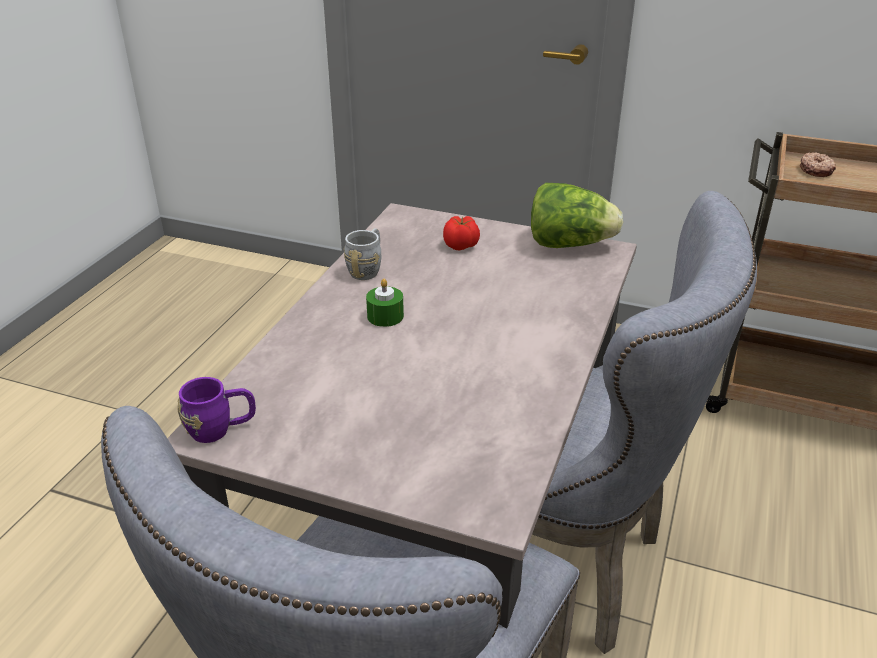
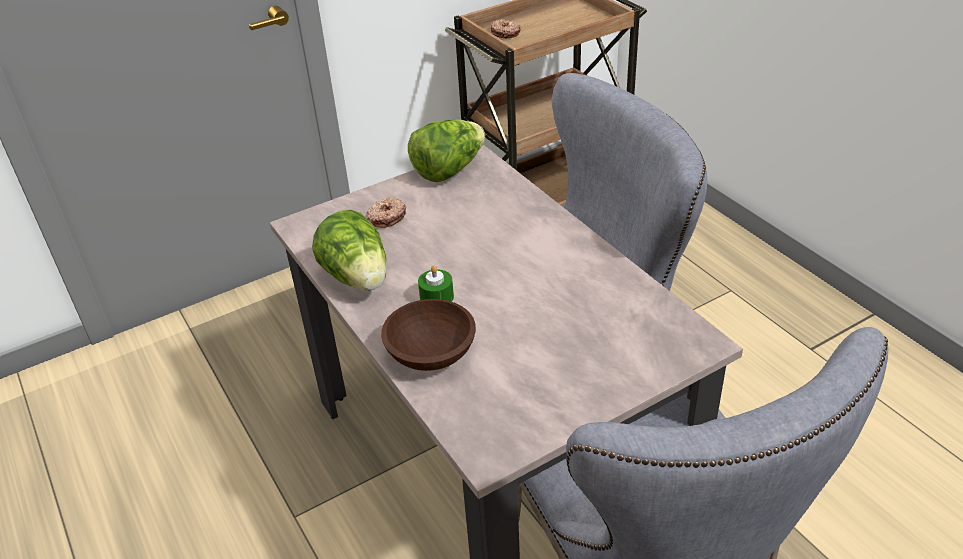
camera: 50 degrees left, 5 degrees up
(221, 429) = (491, 444): purple mug -> none
(310, 345) = (431, 352): none -> brown bowl
(367, 269) = (358, 278): grey mug -> lettuce
(461, 246) = (386, 217): tomato -> donut

